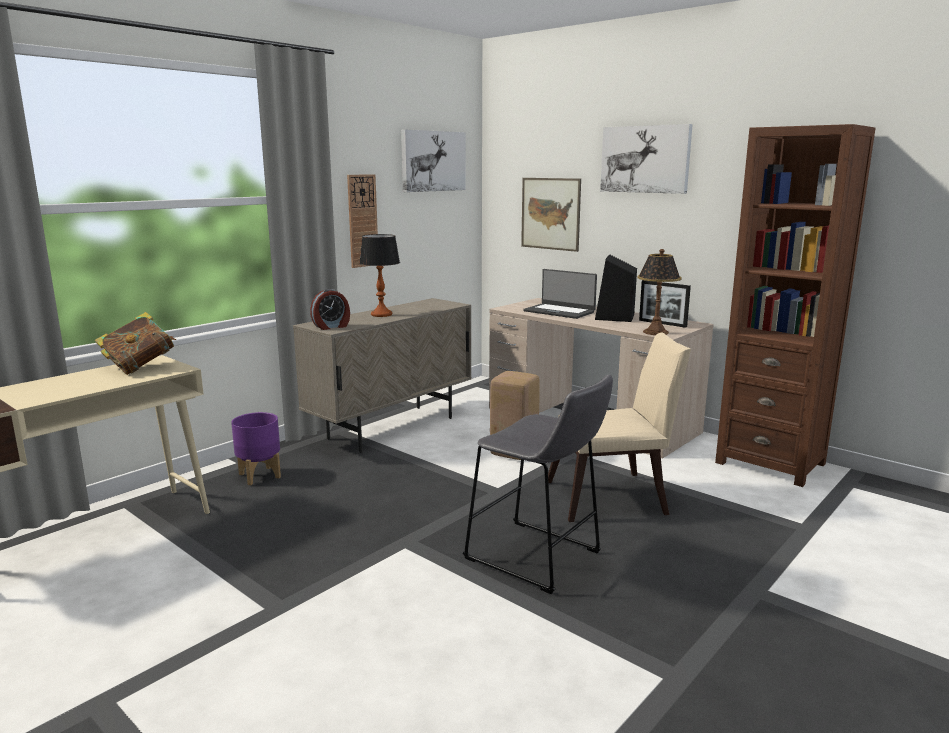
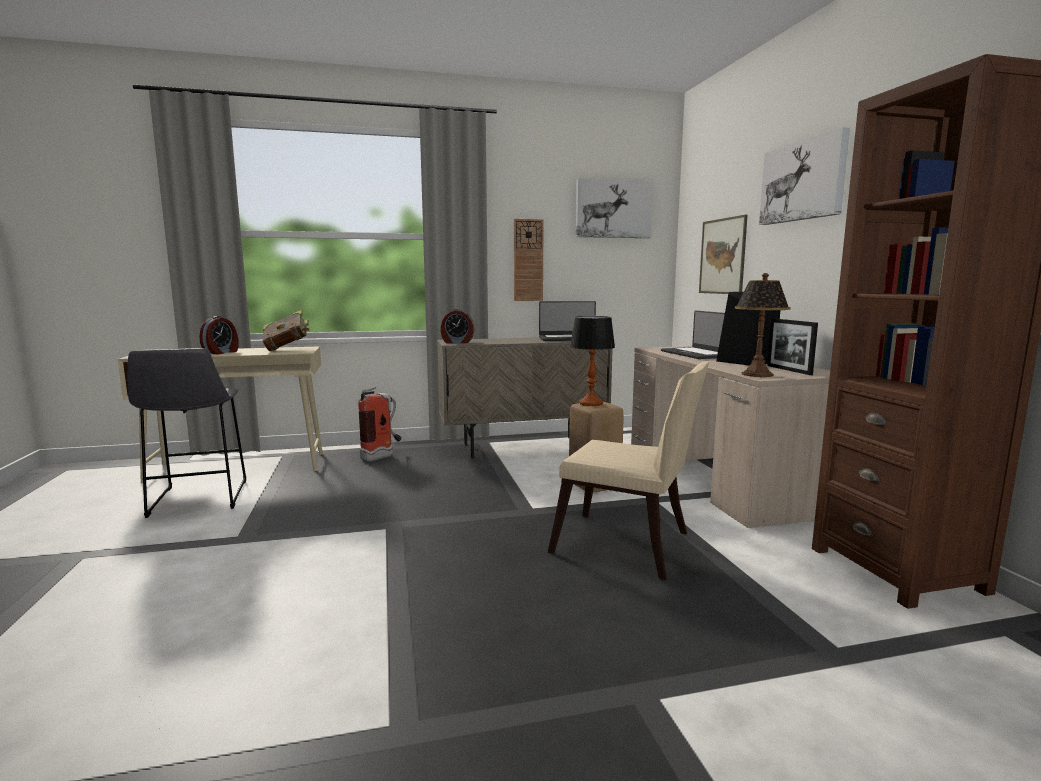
camera: 35 degrees right, 5 degrees down
(63, 388) = (221, 352): none -> alarm clock
(259, 475) = (382, 456): purple planter -> fire extinguisher
(382, 314) = (517, 340): table lamp -> table lamp (591, 403)
(424, 306) = (569, 338): none -> laptop
(538, 558) = (468, 572): grey stool -> grey stool (197, 500)

